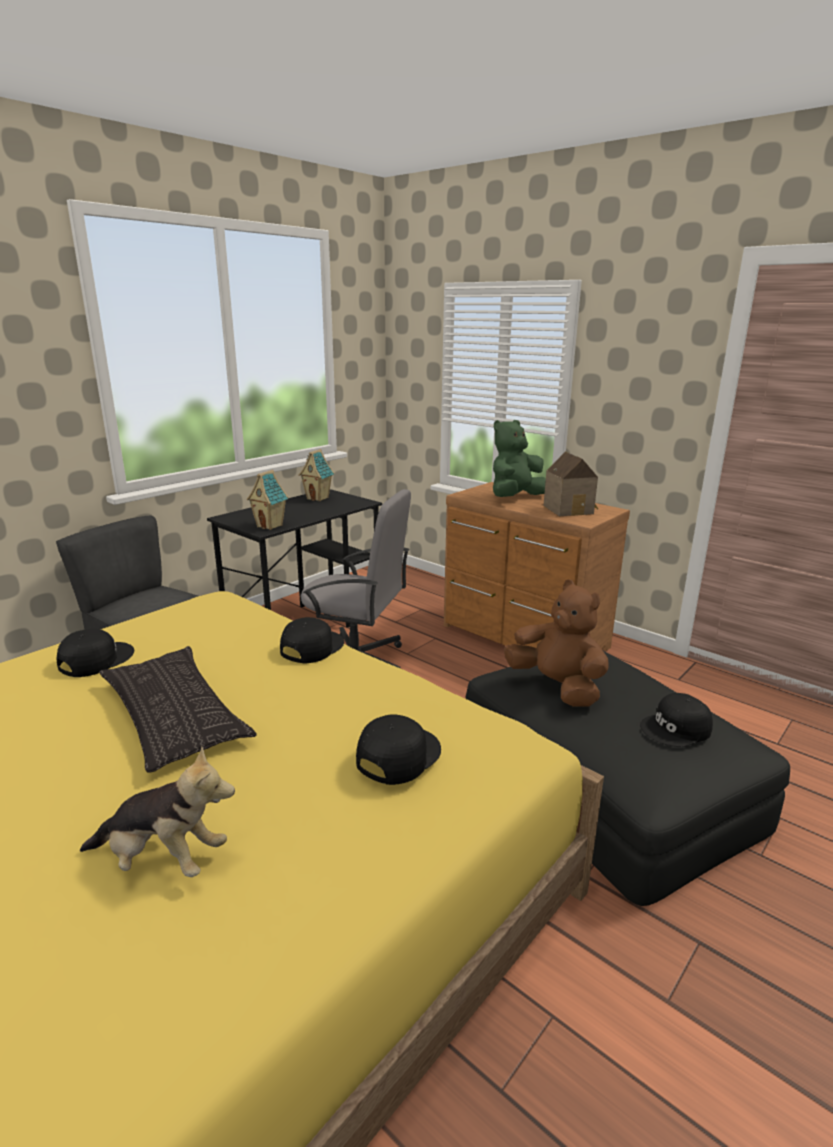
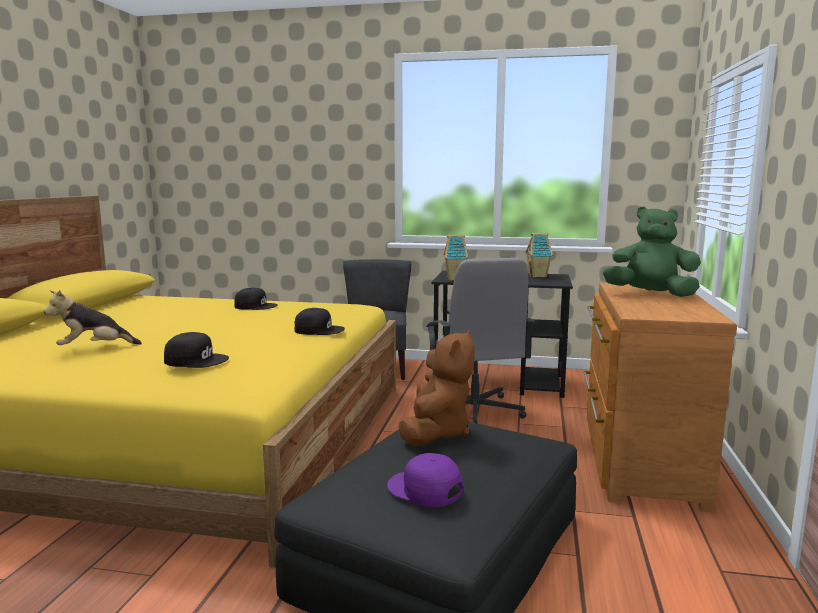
camera: 60 degrees right, 10 degrees down
(163, 860) = (94, 348): plush toy -> plush toy turned 90 degrees clockwise
(174, 715) = (214, 326): pillow -> none
(570, 509) = (665, 309): toy house -> none
(676, 729) = (424, 489): black cap -> purple cap

